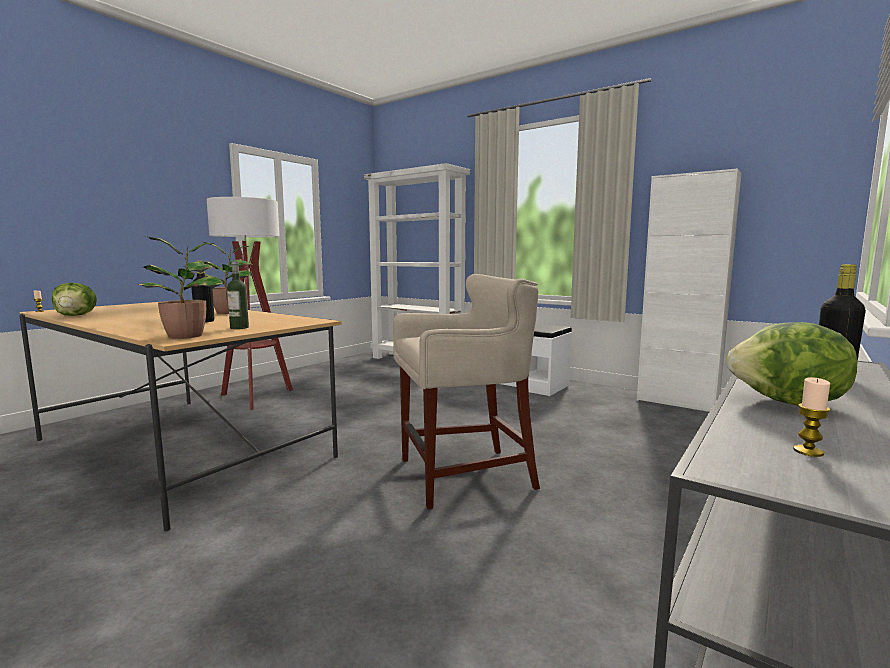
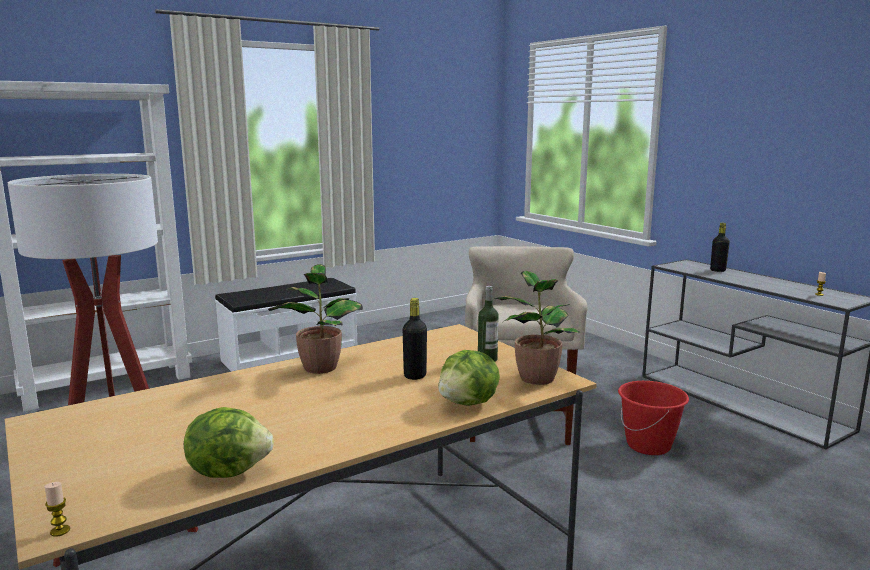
camera: 70 degrees left, 5 degrees up
(462, 567) = (648, 445): none -> red bucket
(677, 402) = (423, 320): white cabinet -> none
(788, 403) = (762, 284): lettuce -> lettuce (468, 403)

